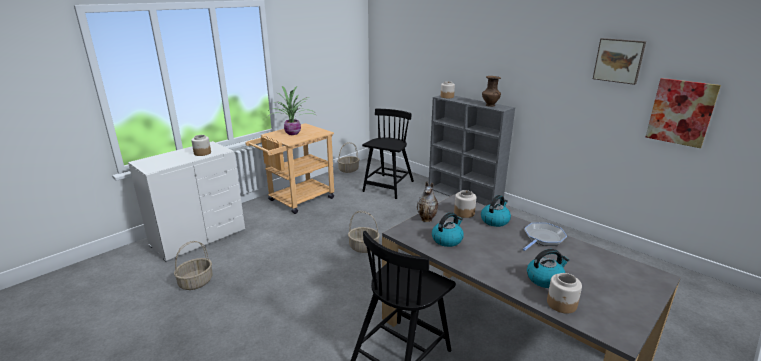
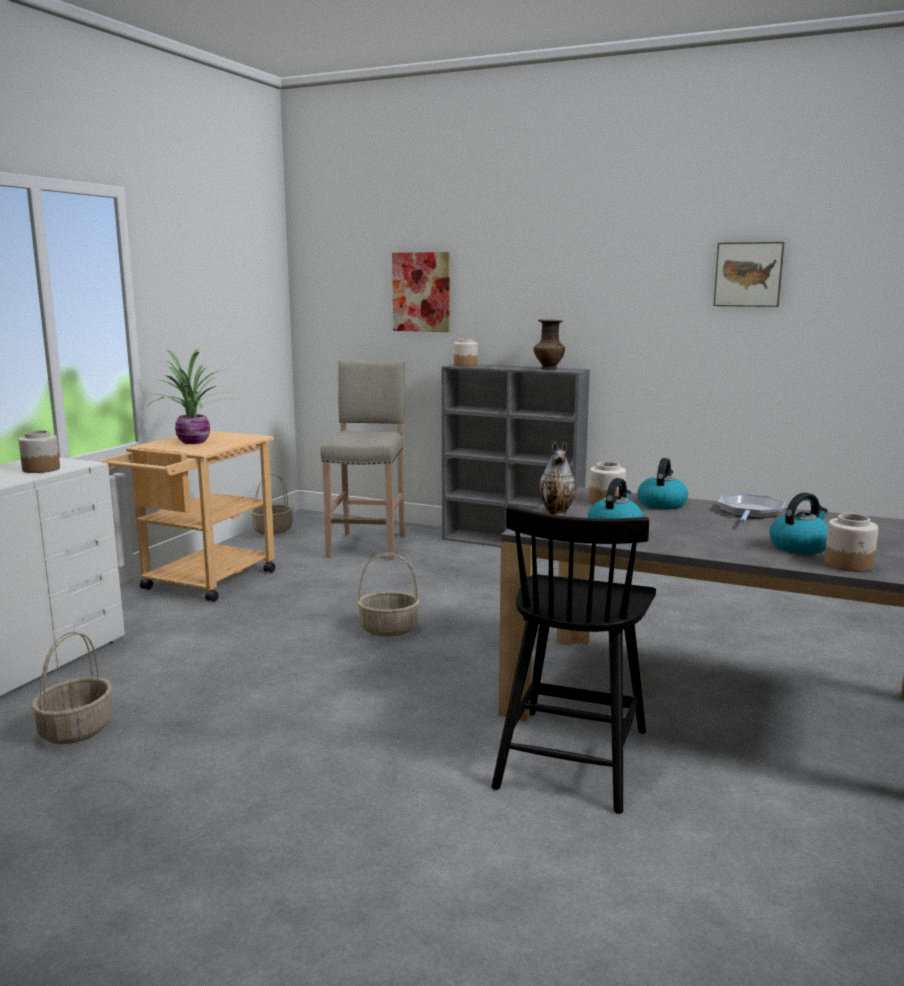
camera: 20 degrees left, 10 degrees down
(388, 187) = (368, 545): black chair -> beige stool
(681, 112) = (848, 341): picture -> picture (421, 292)

